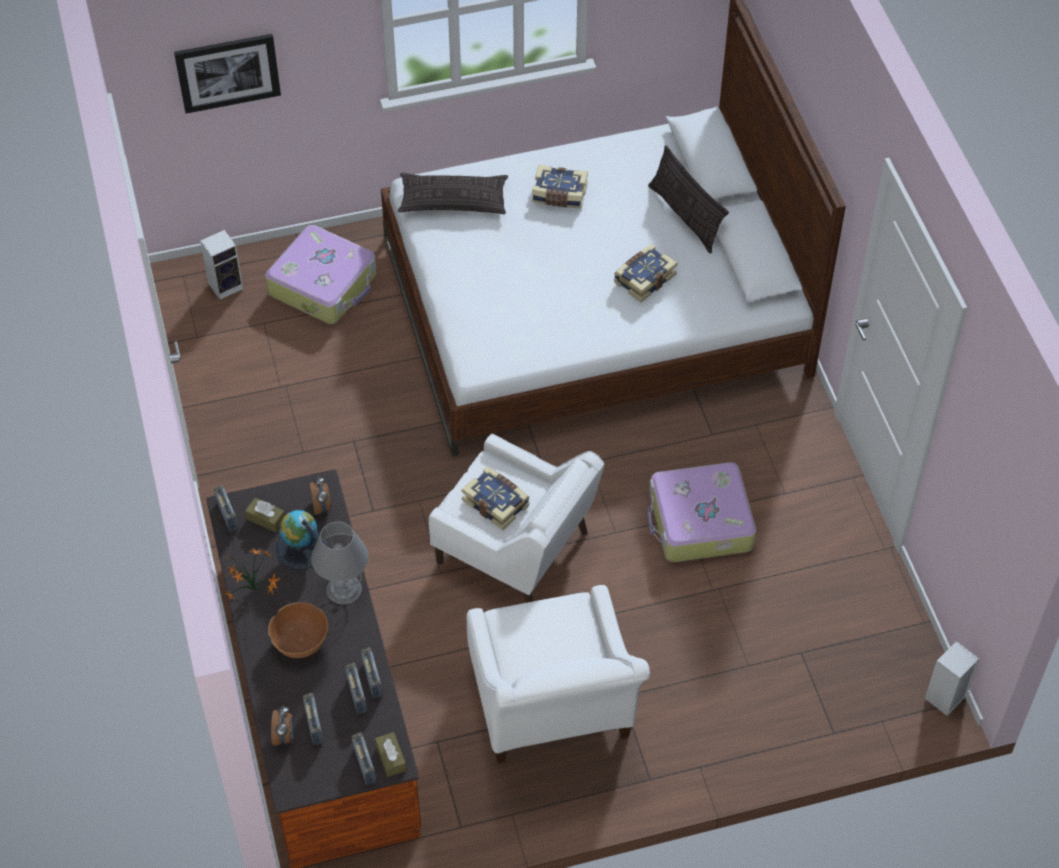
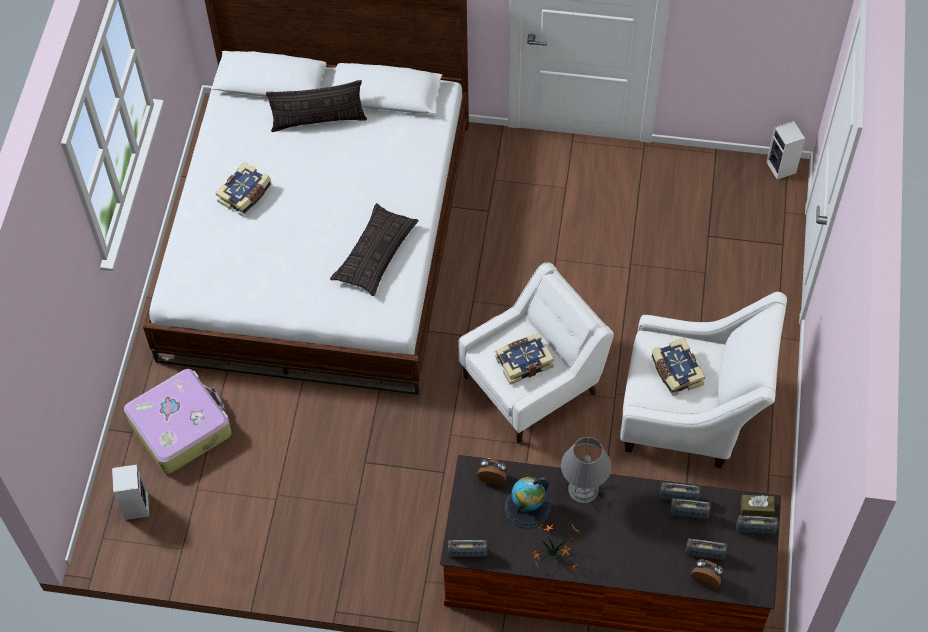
camera: 65 degrees left, 5 degrees up
(228, 72) = (48, 350): picture -> none
(266, 519) = (485, 524): brown tissue box -> none
(300, 641) = (620, 538): brown bowl -> none
(453, 200) = (205, 272): pillow -> pillow (375, 254)
(643, 278) = (367, 172): book -> book (675, 372)
(699, 522) = (565, 252): suitcase -> none

